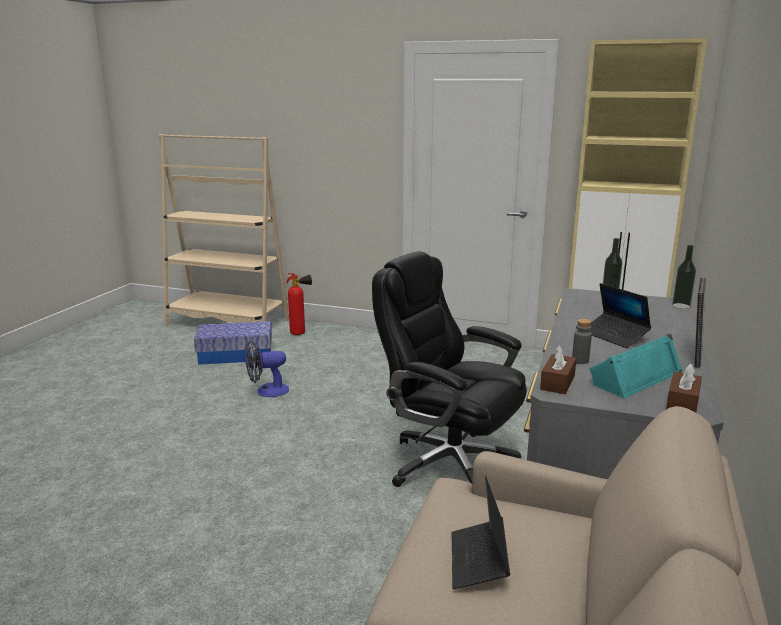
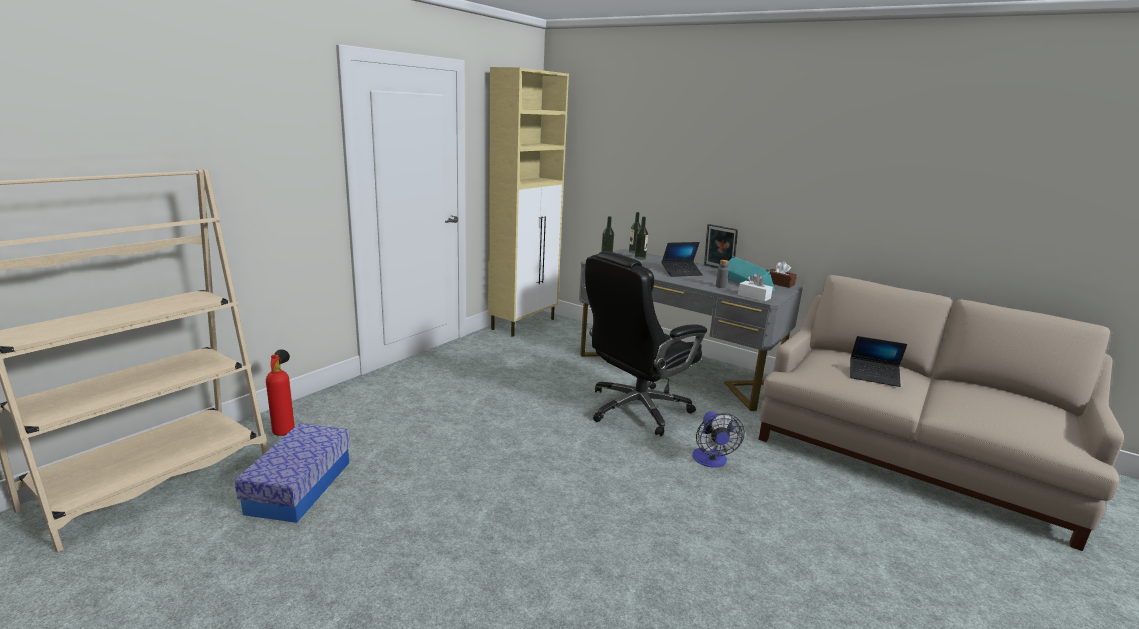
camera: 75 degrees left, 0 degrees up
(267, 391) = (439, 475): fan -> fan (711, 461)
(557, 382) = (754, 296): brown tissue box -> white tissue box
(651, 311) = (640, 258): none -> bottle

